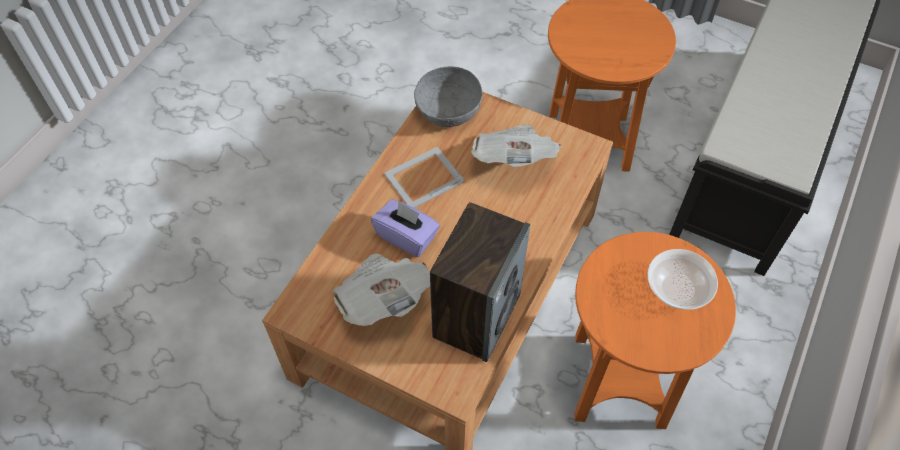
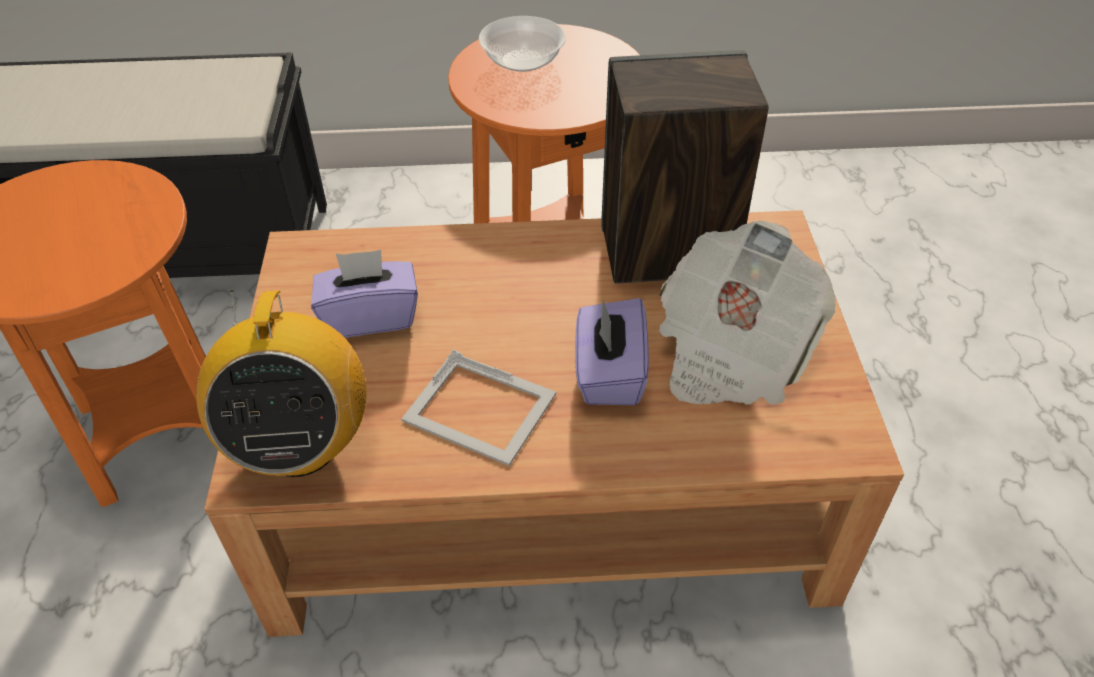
camera: 120 degrees left, 10 degrees down
(448, 110) = (300, 445): grey bowl -> radio
(514, 160) = (370, 316): newspaper -> purple tissue box

